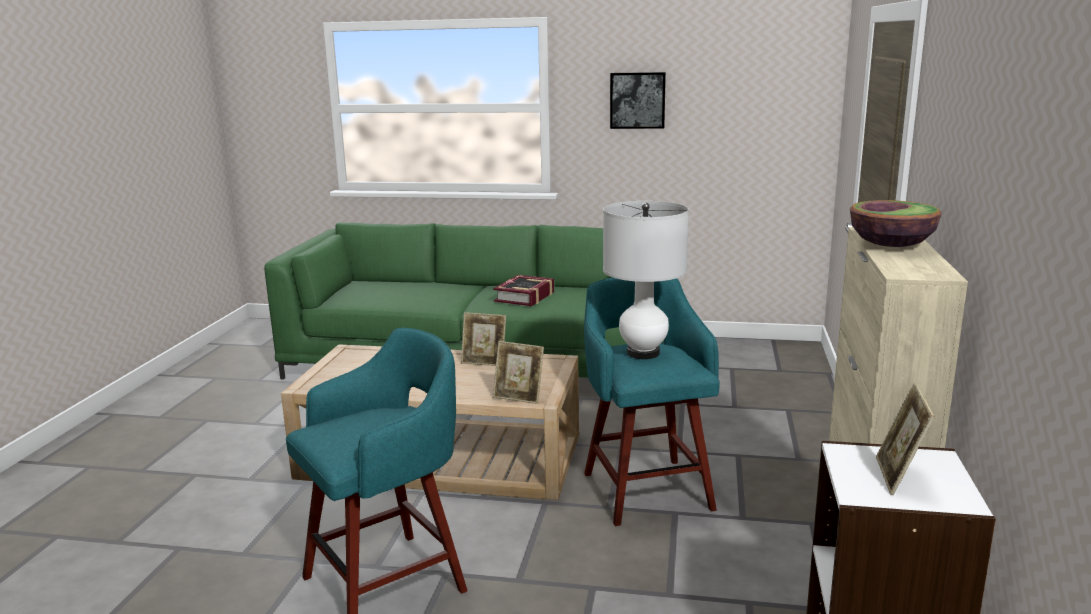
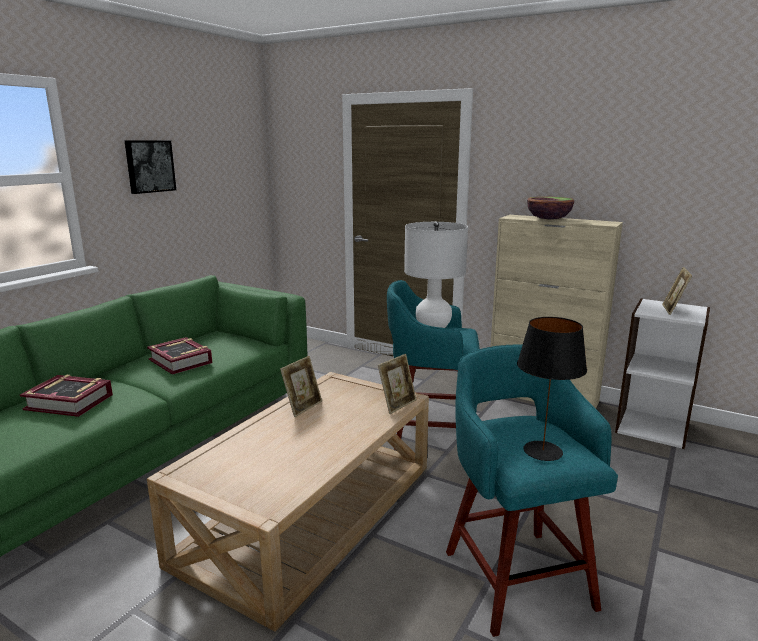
camera: 70 degrees left, 0 degrees up
(344, 433) = (543, 451): none -> black table lamp
(421, 291) = (69, 402): none -> book
(898, 477) = (673, 310): picture frame -> picture frame turned 75 degrees clockwise

